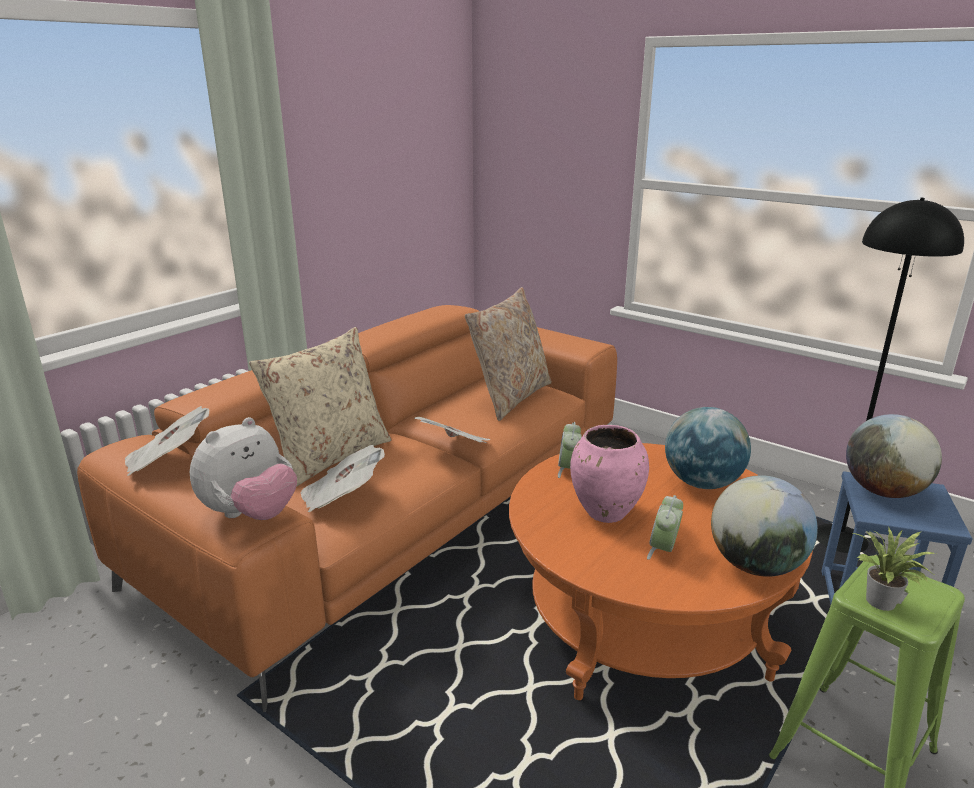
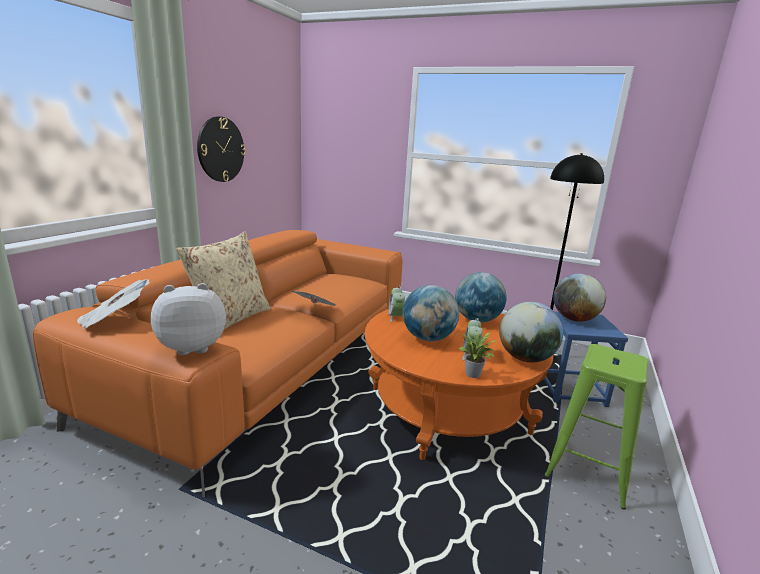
camera: 15 degrees left, 5 degrees down
(251, 514) = (193, 347): plush toy -> plush toy turned 135 degrees counterclockwise
(338, 191) = (221, 149): none -> wall clock
(342, 497) = (247, 342): newspaper -> none
(510, 397) = (341, 283): beige pillow -> none
(606, 513) = (428, 338): pink vase -> globe
(881, 604) = (610, 365): potted plant -> potted plant (473, 375)

